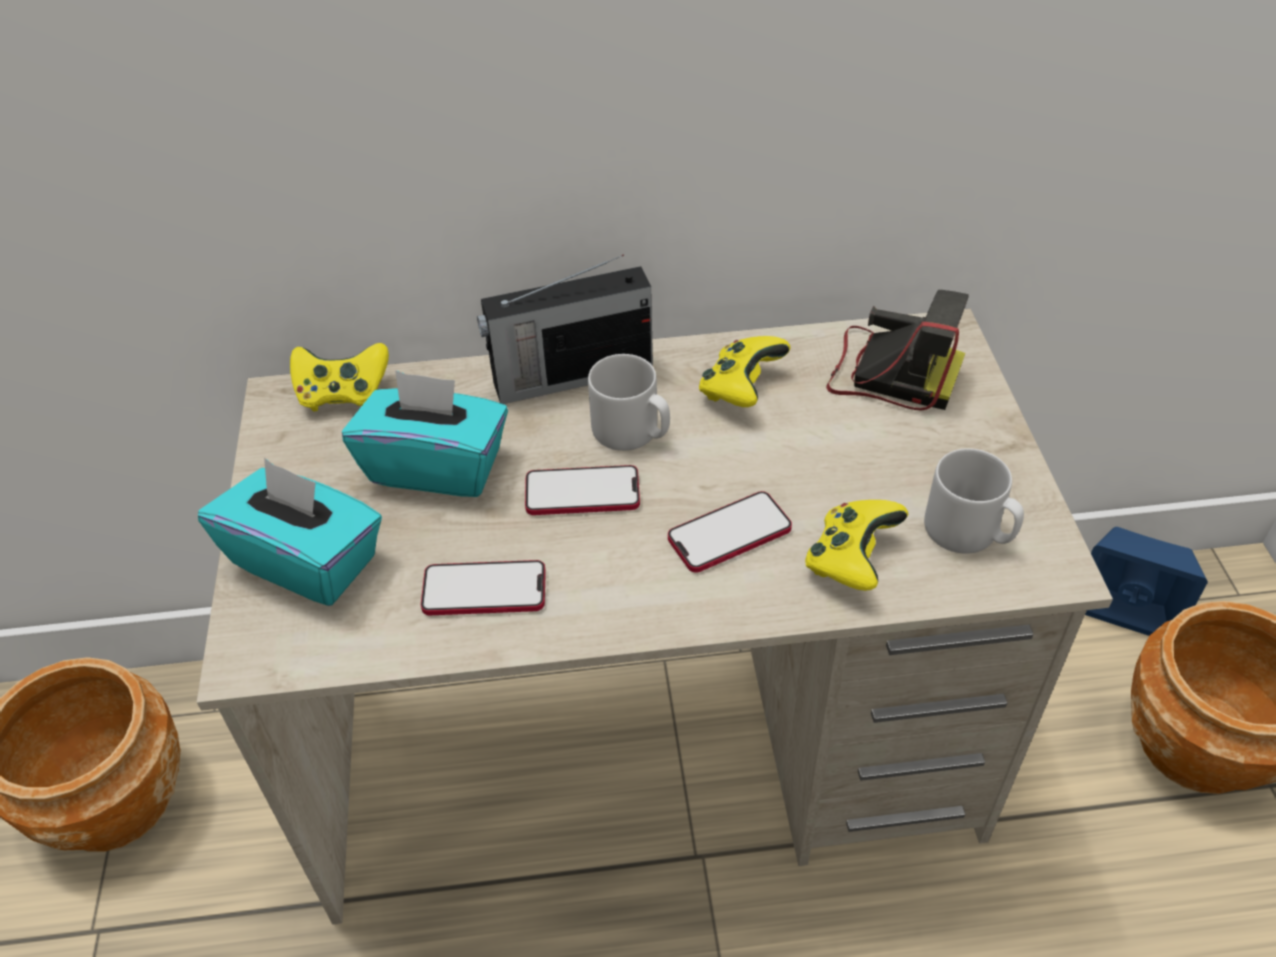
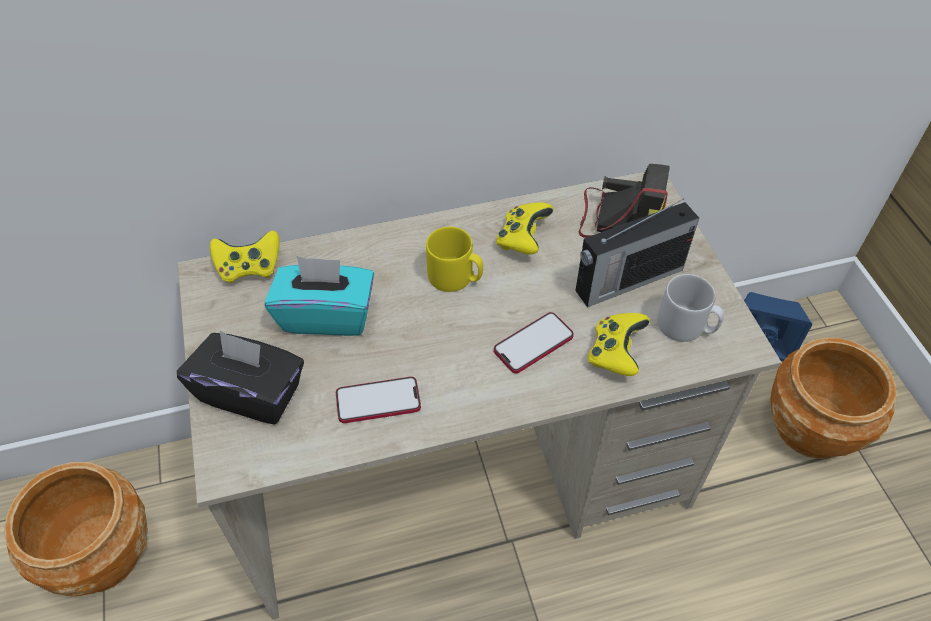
camera: 10 degrees left, 5 degrees up
(307, 560) = (251, 393): turquoise tissue box -> black tissue box
(570, 377) = (405, 241): radio -> radio (627, 280)
(582, 493) = (430, 324): phone -> none
(632, 432) = (455, 278): grey mug -> yellow mug

